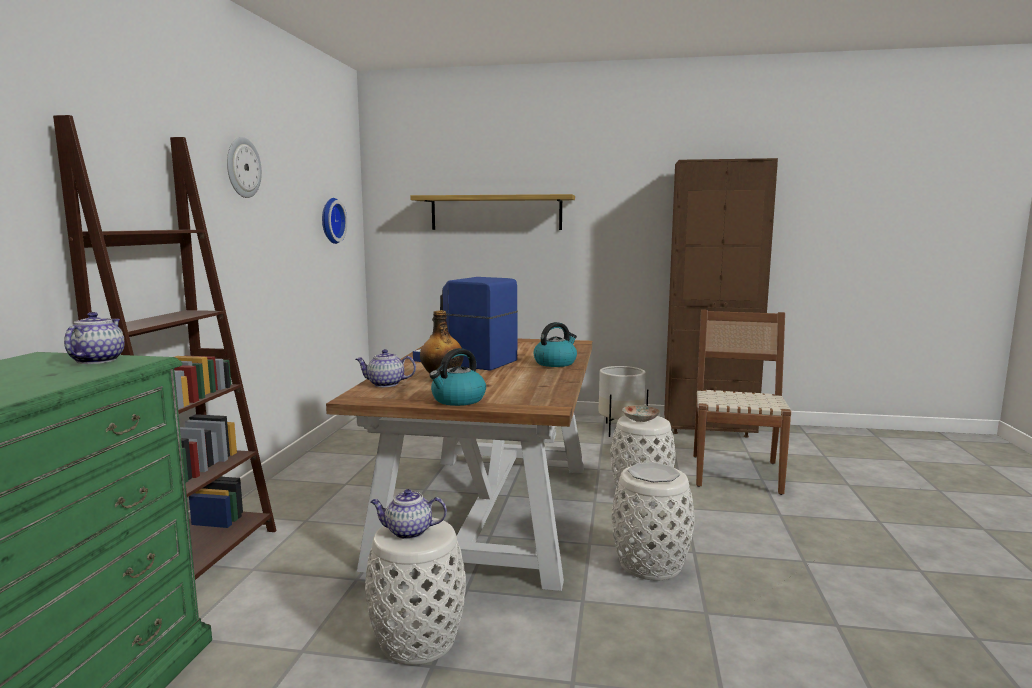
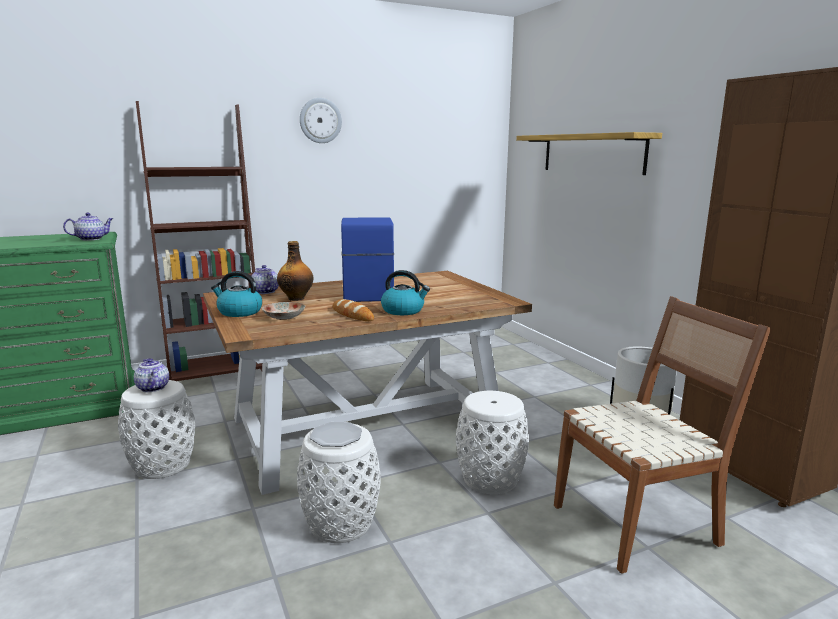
camera: 55 degrees right, 5 degrees up
(330, 221) = (445, 159): wall clock -> none
(541, 374) = (352, 314): none -> bread
(640, 419) = (494, 399): plate -> plate (283, 317)

